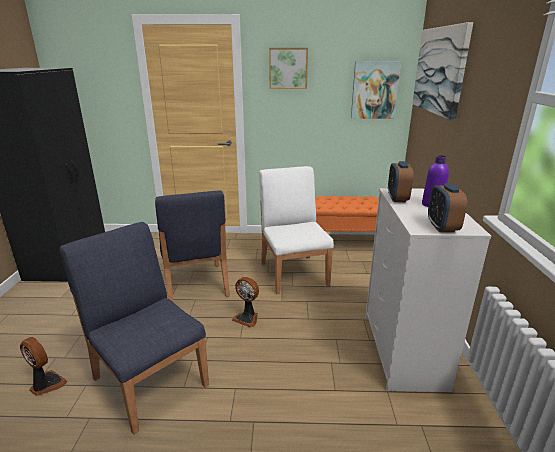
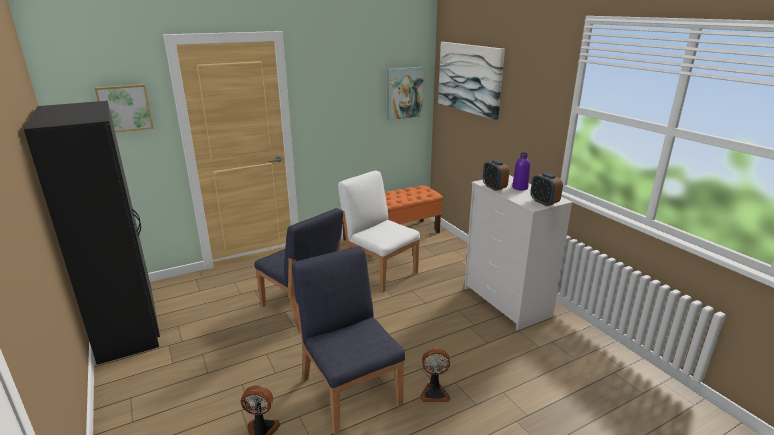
camera: 30 degrees left, 0 degrees up
(150, 380) = (351, 390): blue chair -> blue chair turned 45 degrees clockwise
(247, 318) = (378, 318): fan -> fan (434, 392)
(288, 68) = (331, 79): picture -> picture (124, 108)

